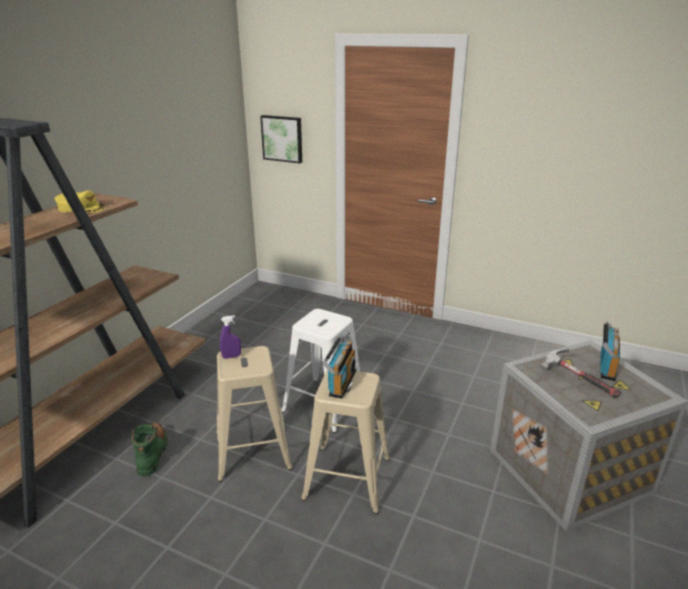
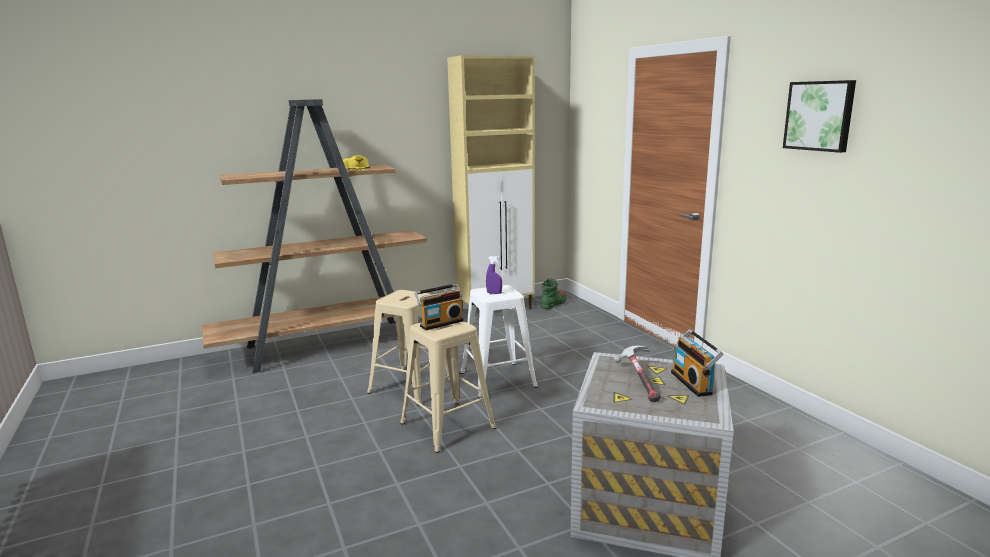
camera: 40 degrees right, 10 degrees down
(152, 453) = (352, 365): green boot -> green boot (553, 303)
(220, 322) = (497, 310): none -> beige cabinet
(231, 356) = (401, 293): purple spray bottle -> purple spray bottle (494, 293)
(282, 138) = (590, 150): picture -> picture (820, 116)
(605, 366) = (693, 383): radio -> radio turned 105 degrees clockwise

